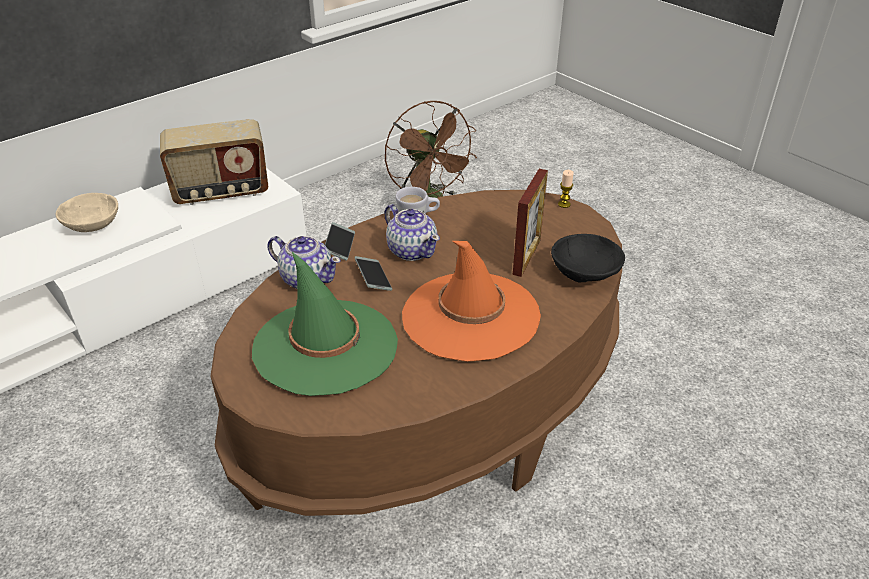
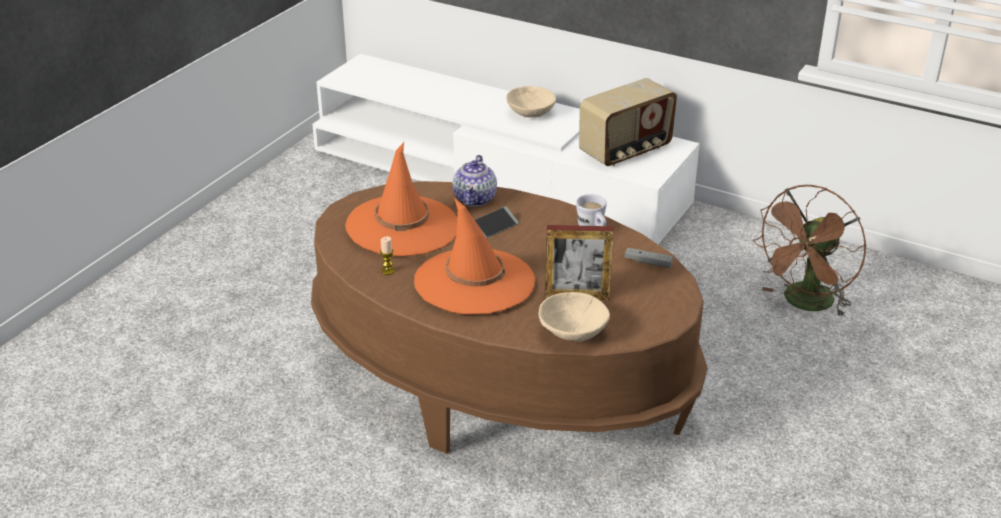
camera: 70 degrees right, 5 degrees down
(221, 192) = (626, 151): radio -> radio turned 90 degrees counterclockwise
(325, 346) = (403, 226): green hat -> orange hat
(340, 245) = (528, 201): phone -> none
(412, 250) = (545, 236): teapot -> none
(491, 205) = (648, 262): none -> grey game controller
(564, 204) = (684, 304): candle -> candle (387, 271)
(586, 274) = (572, 333): black bowl -> beige bowl

